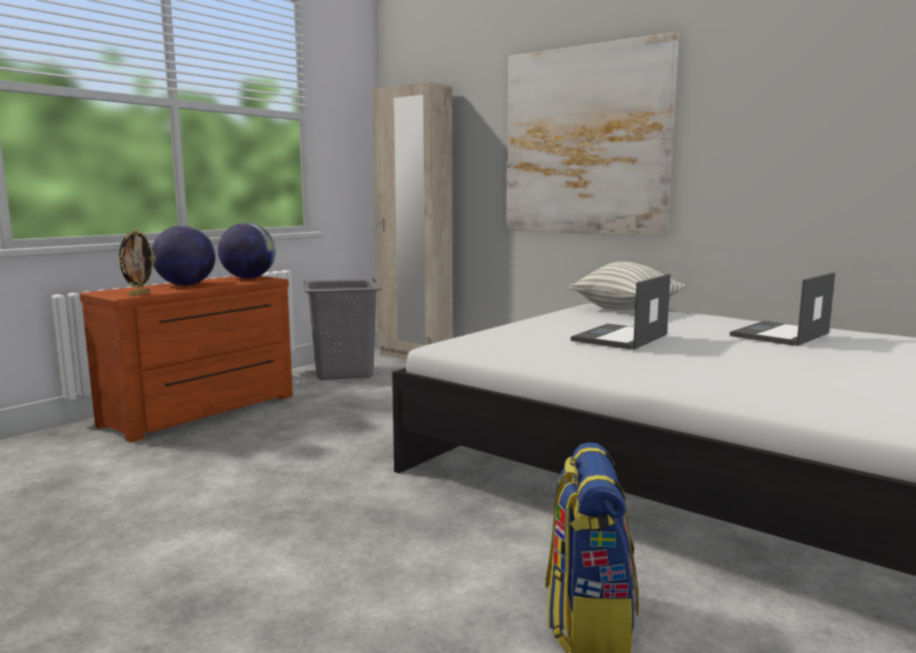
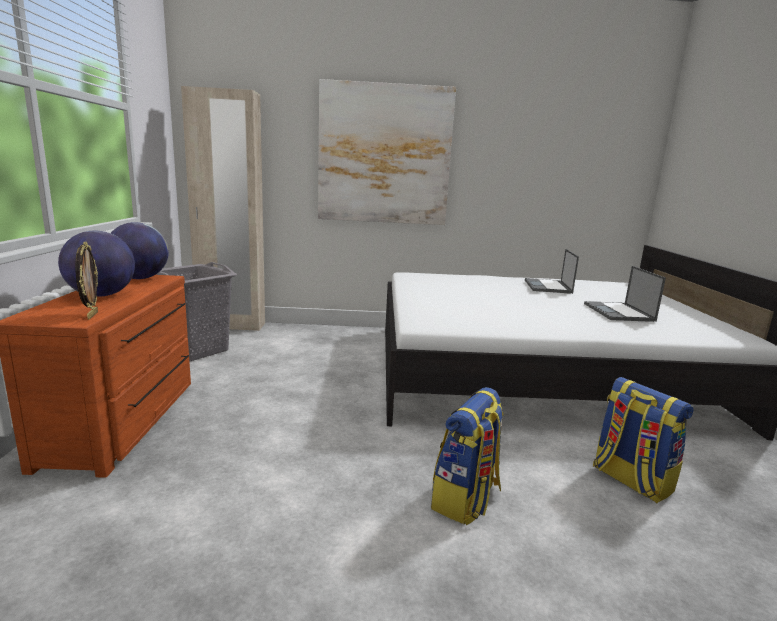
camera: 40 degrees left, 5 degrees up
(343, 553) = (466, 499): none -> backpack
(620, 338) = (492, 300): laptop -> laptop (619, 312)
(626, 309) = (434, 276): pillow -> none

